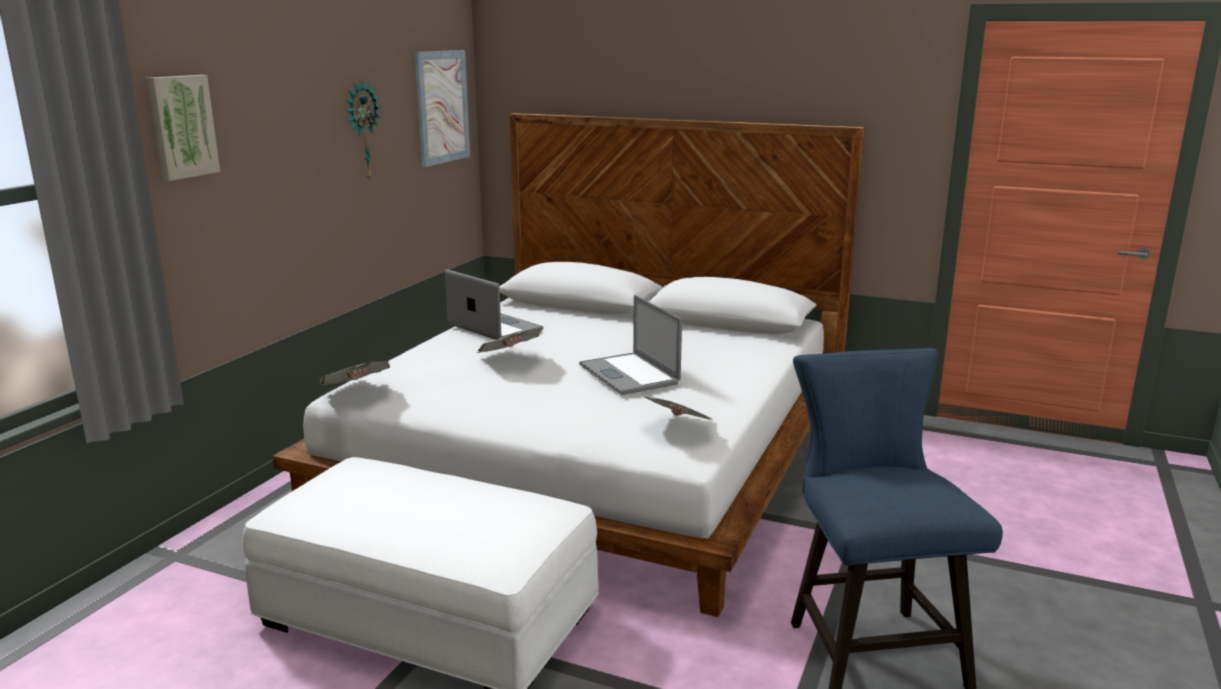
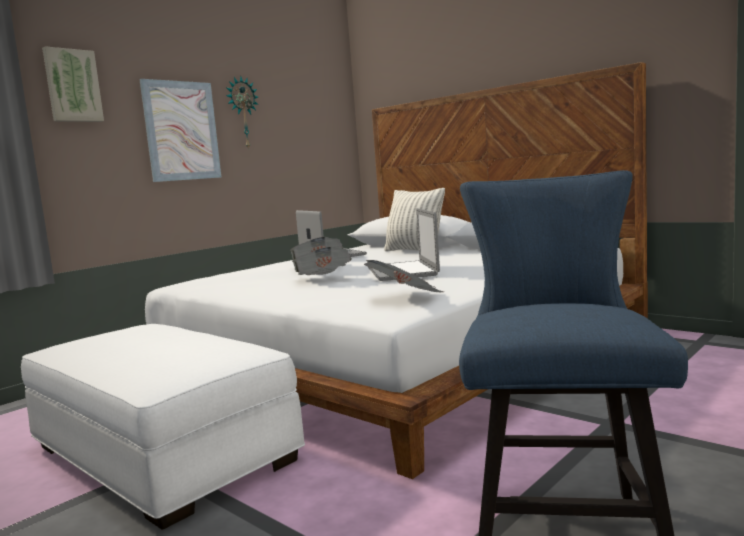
camera: 20 degrees right, 10 degrees down
(356, 392) = (184, 282): newspaper -> newspaper (323, 279)
(442, 107) = (320, 106): picture -> picture (181, 131)
(596, 322) = (414, 251): none -> pillow

